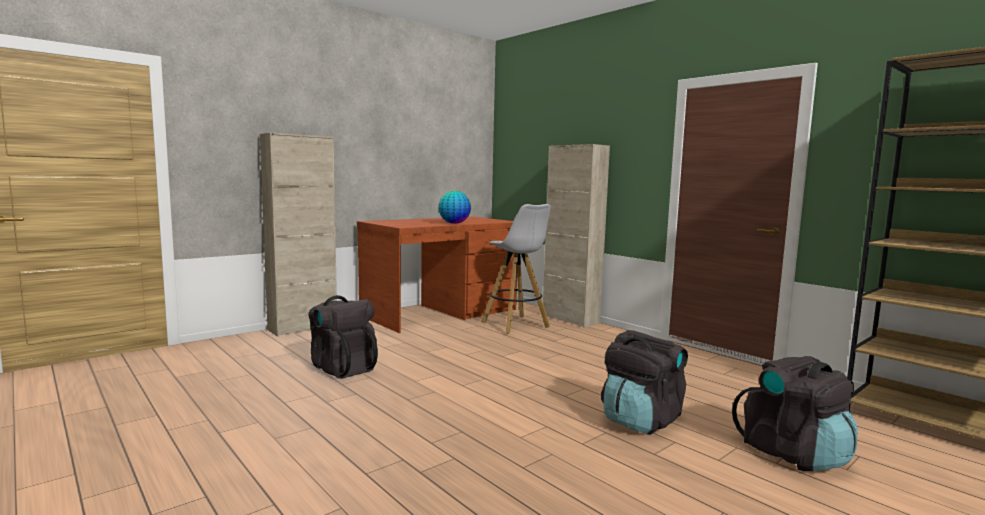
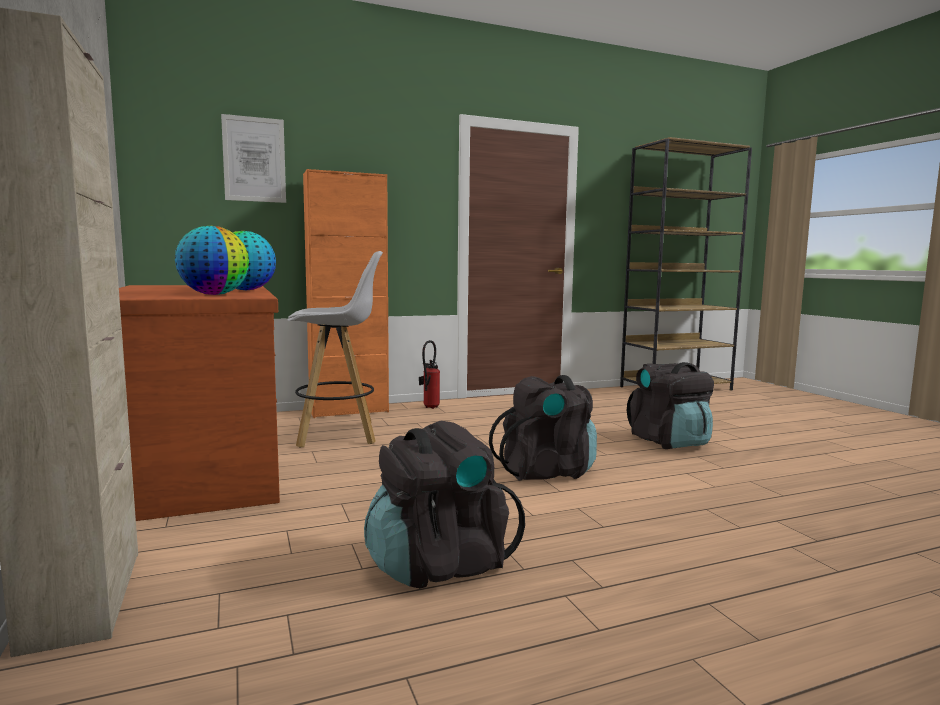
camera: 70 degrees left, 0 degrees up
(409, 224) = (214, 295): none -> globe
(544, 140) = (254, 159): none -> picture
(570, 319) = (349, 411): beige cabinet -> orange cabinet
(614, 334) = (429, 407): none -> fire extinguisher
(793, 454) = (725, 421): black backpack -> black backpack (546, 471)

